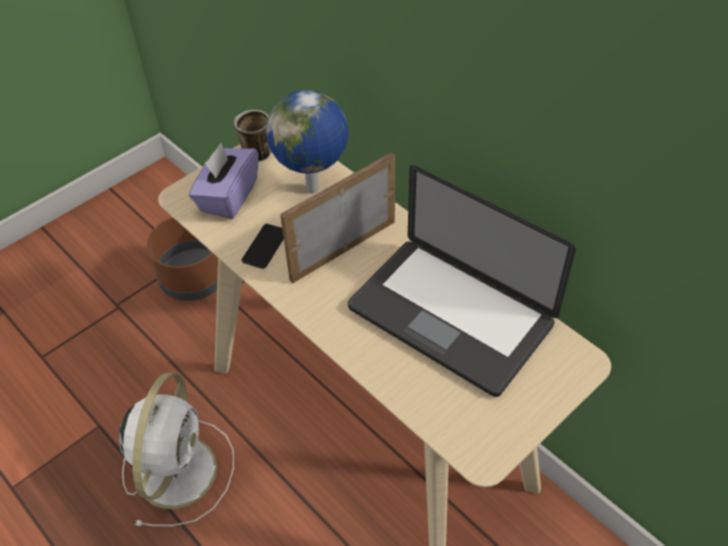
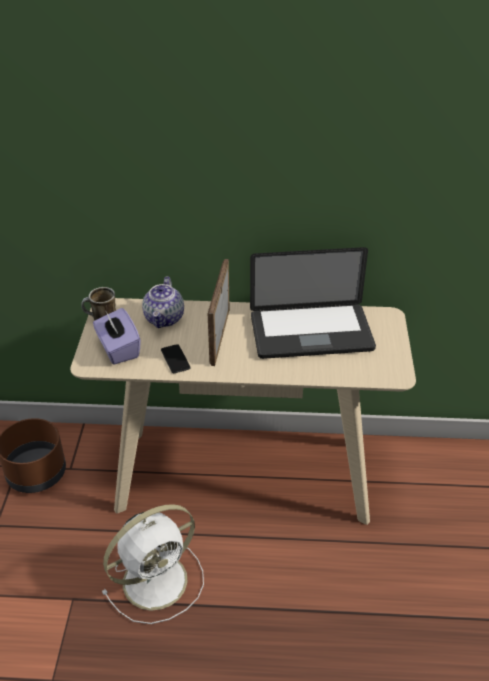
camera: 45 degrees left, 10 degrees down
(178, 468) = (157, 579): white fan -> white fan turned 90 degrees clockwise
(314, 189) = (165, 319): globe -> teapot

